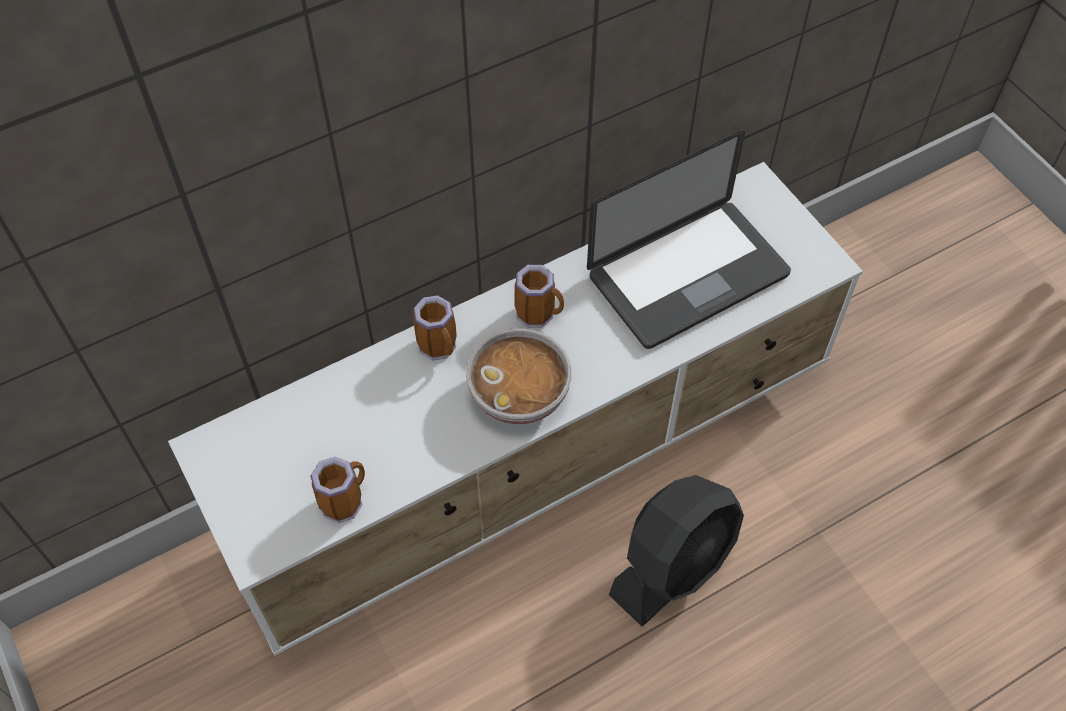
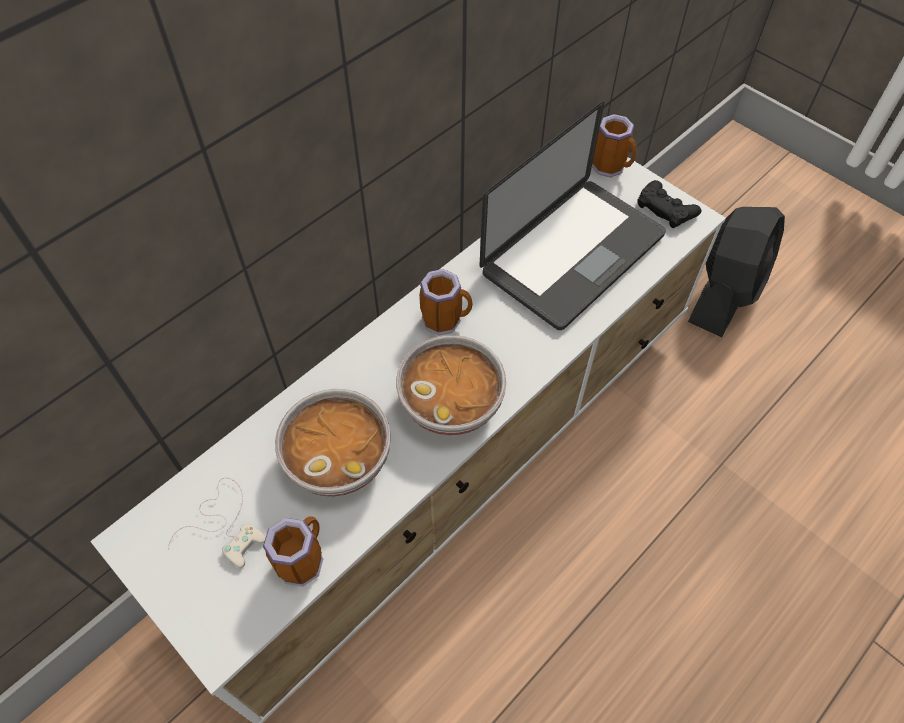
camera: 15 degrees left, 0 degrees up
(286, 453) = (225, 523): none -> white game controller
(401, 420) = (339, 458): none -> bowl
(440, 347) = (358, 374): mug -> mug (611, 167)
(674, 566) = (608, 527): black fan -> black fan (725, 293)
(802, 248) = (666, 208): none -> black game controller

